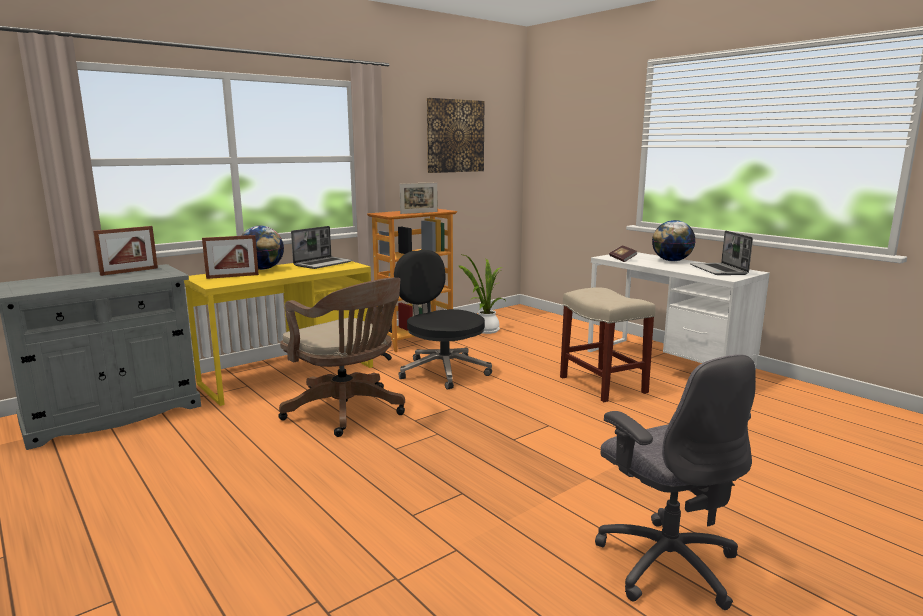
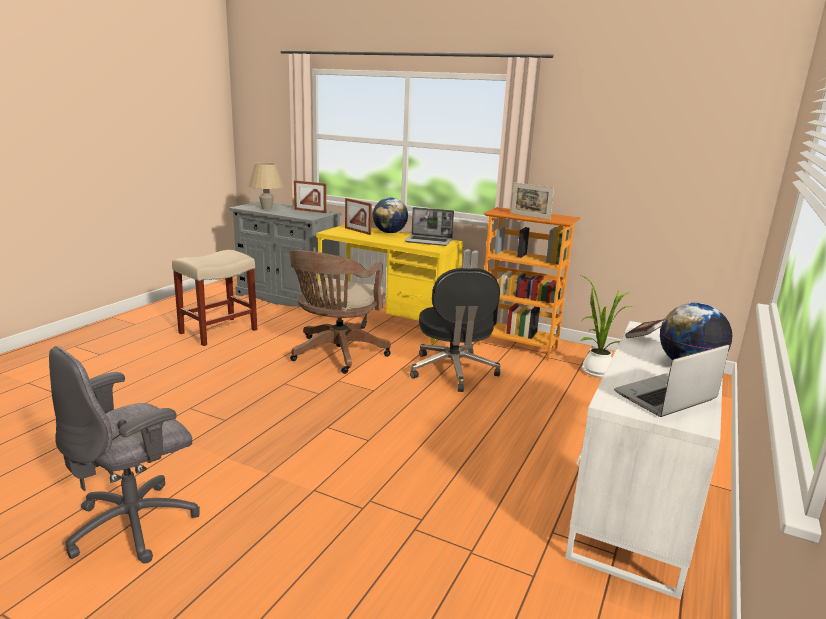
camera: 65 degrees right, 5 degrees up
(59, 284) = (266, 208): none -> beige table lamp
(442, 371) = (453, 371): black office chair -> black office chair turned 150 degrees clockwise
(455, 136) = (650, 137): picture -> none
(601, 384) = (504, 459): beige stool -> beige stool (219, 331)

